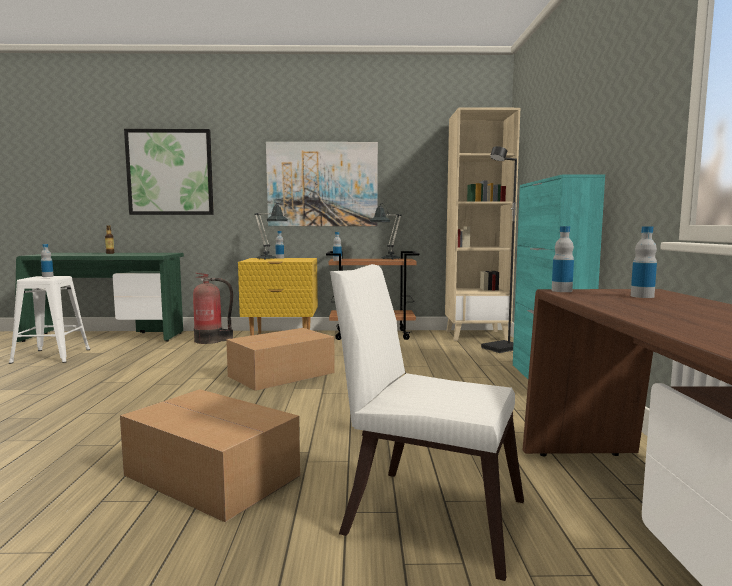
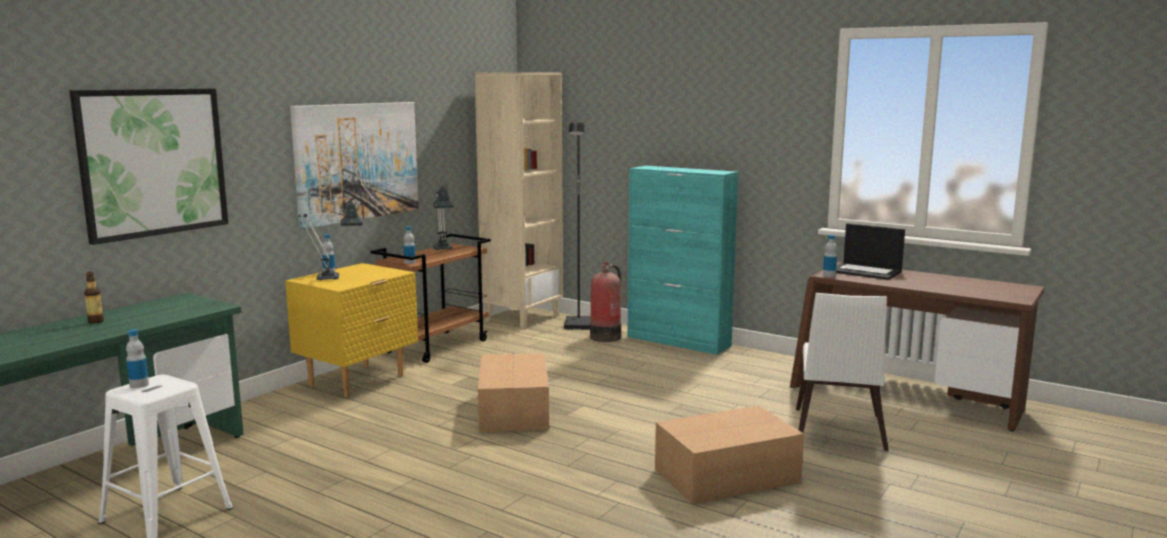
camera: 55 degrees left, 5 degrees up
(211, 340) = (294, 414): fire extinguisher -> fire extinguisher (607, 336)
(424, 513) = (837, 432): white chair -> white chair turned 45 degrees counterclockwise
(642, 296) = (866, 271): bottle -> laptop

